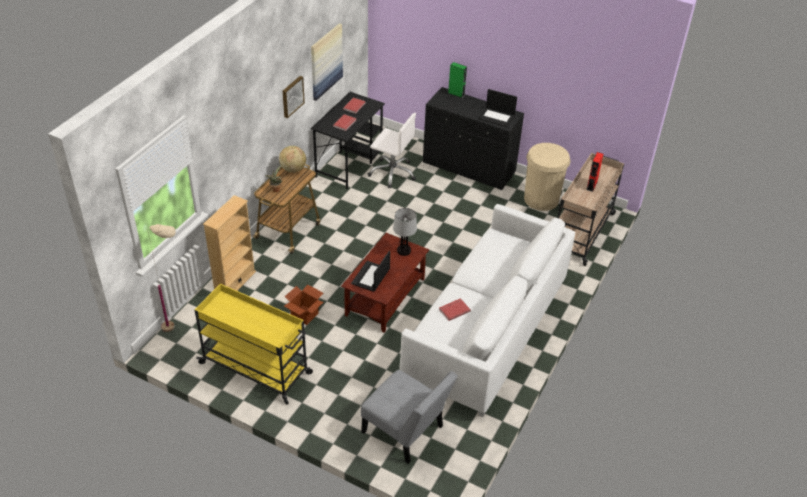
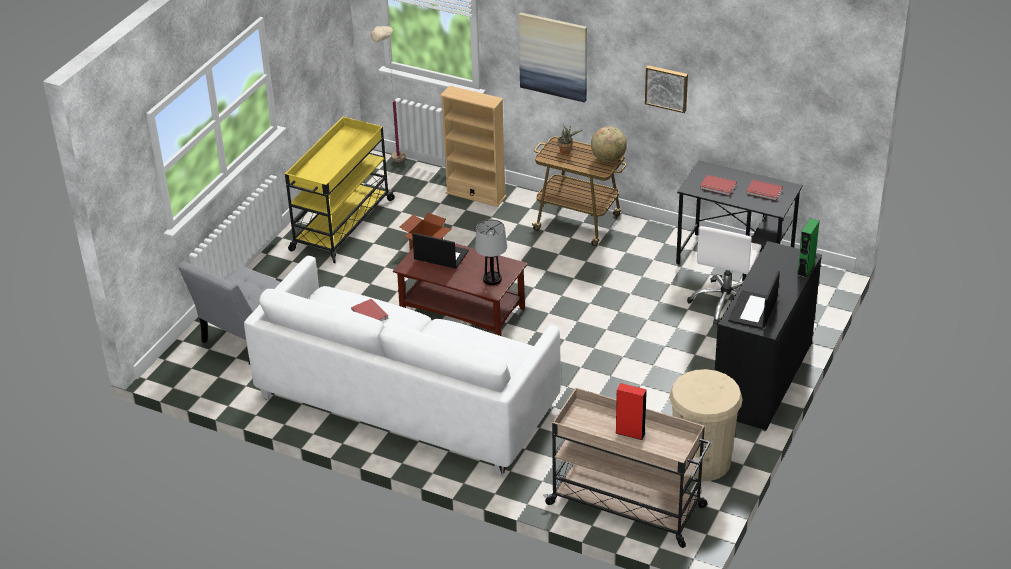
camera: 90 degrees right, 5 degrees down
(326, 61) = (750, 99): picture -> picture (553, 56)

